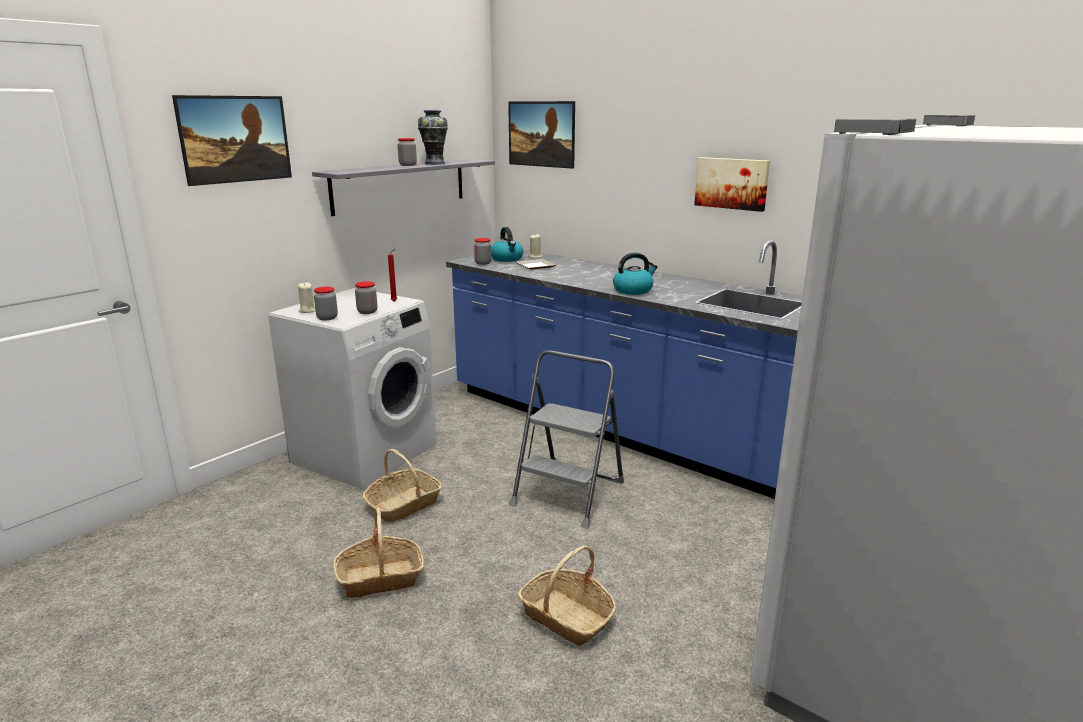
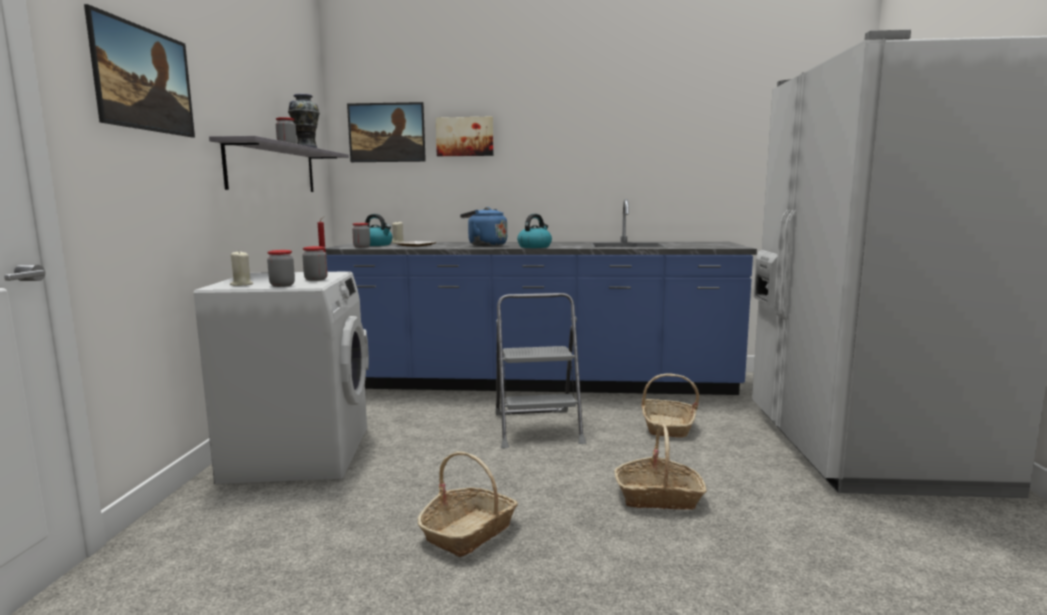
camera: 35 degrees left, 10 degrees down
(403, 505) = (405, 476): basket -> basket (667, 426)
(596, 277) = (485, 245): none -> blue kettle
(732, 183) = (577, 163): picture -> picture (465, 137)

